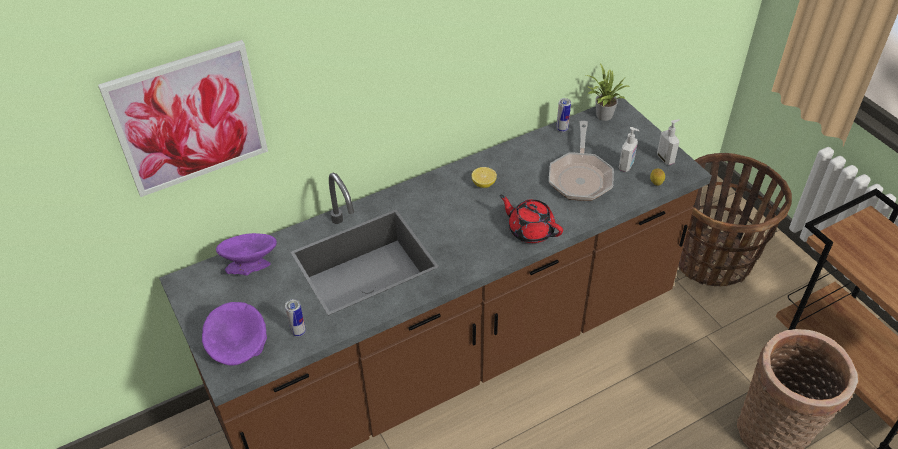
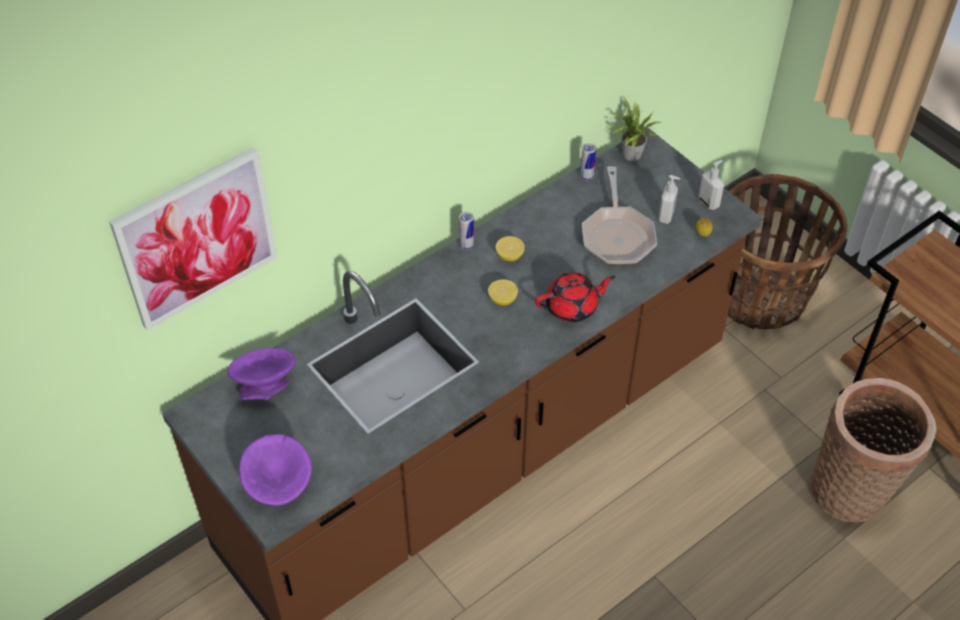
camera: 10 degrees left, 5 degrees up
(298, 331) = (340, 457): can -> can (466, 245)
(470, 218) = (502, 299): none -> lemon
(530, 230) = (572, 307): red teapot -> red teapot turned 135 degrees clockwise

